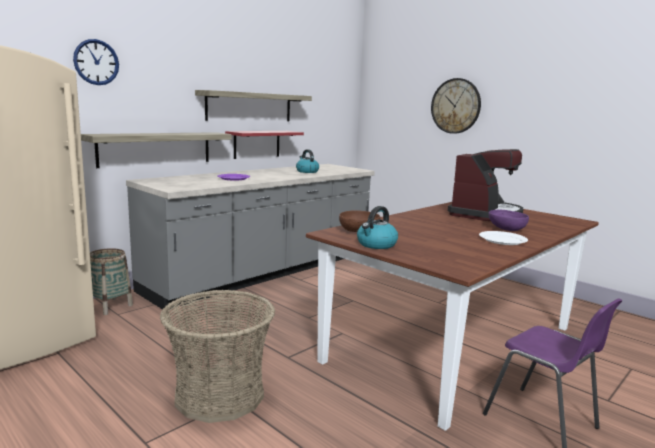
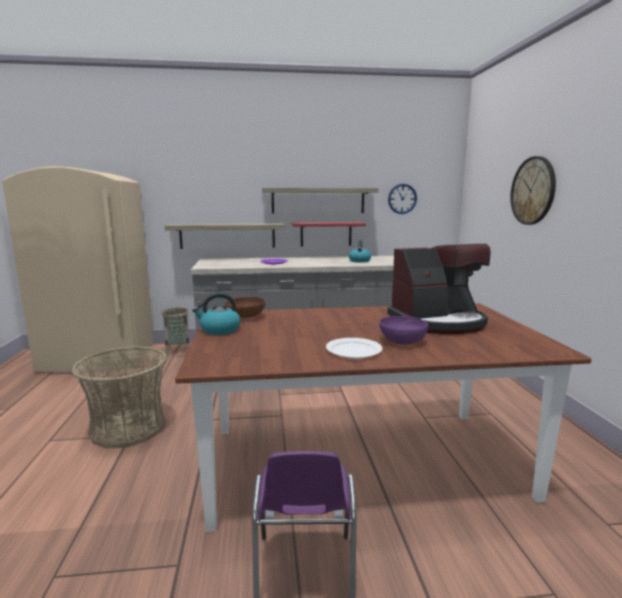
camera: 40 degrees right, 0 degrees up
(96, 62) = (180, 172): wall clock -> wall clock (402, 198)

